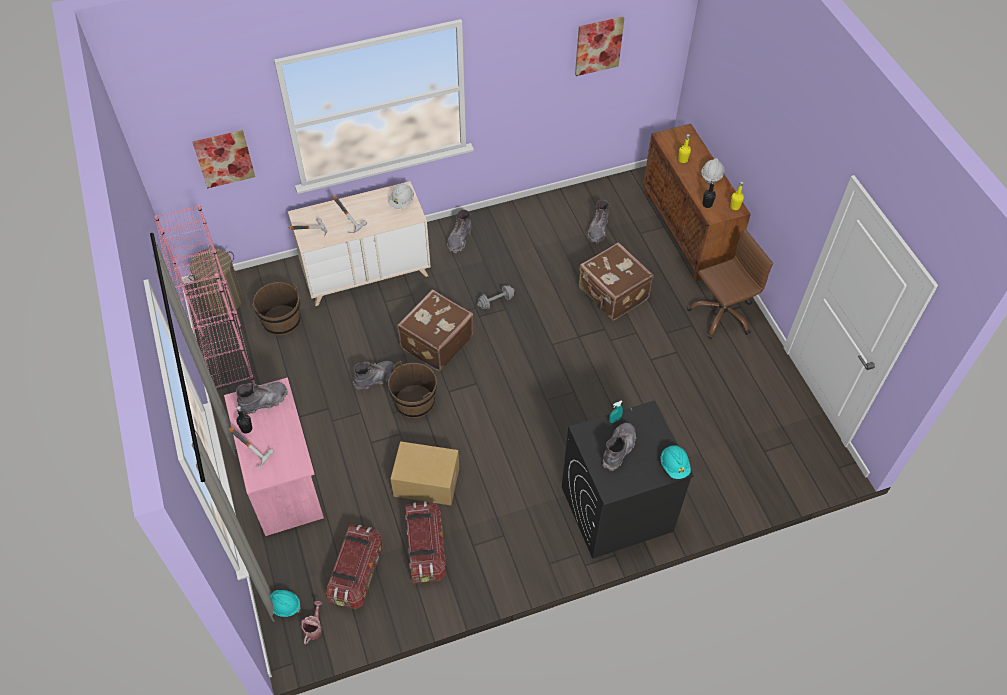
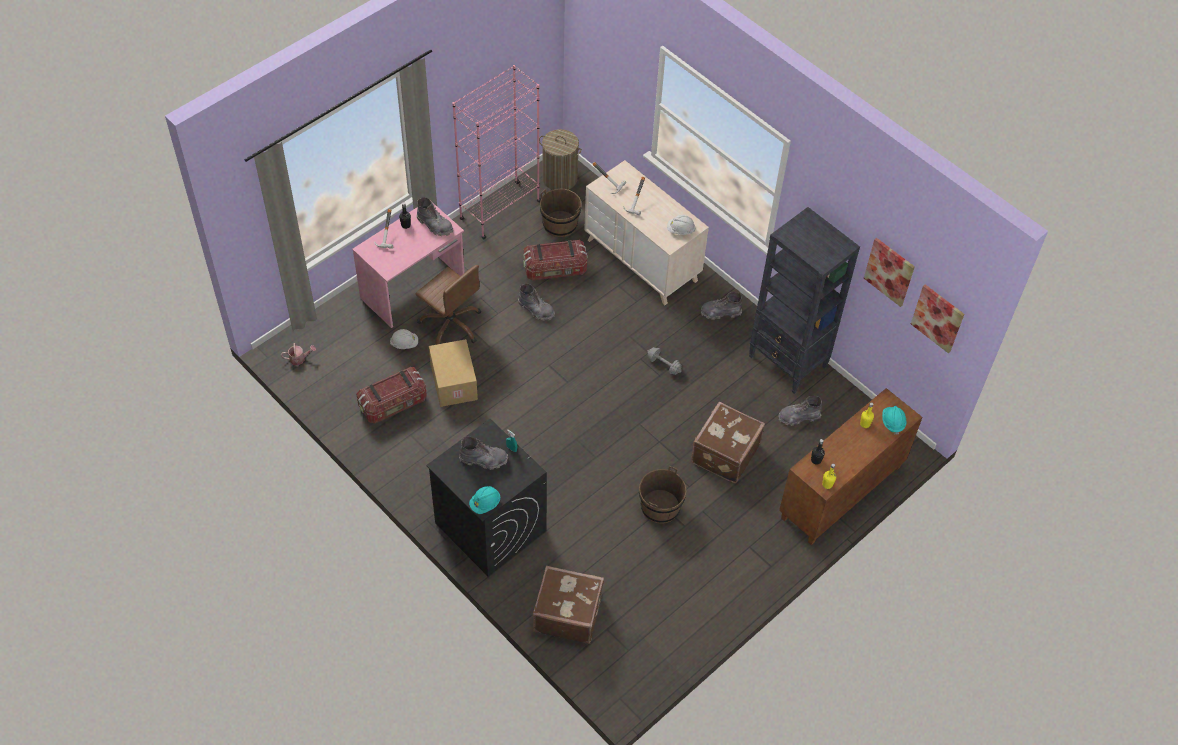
camera: 65 degrees right, 0 degrees up
(224, 158) = (612, 83): picture -> picture (938, 318)
(284, 606) = (309, 334): turquoise hard hat -> turquoise hard hat (892, 422)
(357, 573) = (354, 368): storage box -> storage box (555, 269)
(414, 402) = (526, 345): brown bucket -> brown bucket (660, 507)
(435, 342) = (595, 337): brown suitcase -> brown suitcase (567, 613)
(538, 214) = (788, 362): none -> black bookcase
(711, 175) = (858, 454): white hard hat -> white hard hat (404, 344)
(721, 314) = (752, 552): brown office chair -> brown office chair (451, 324)

